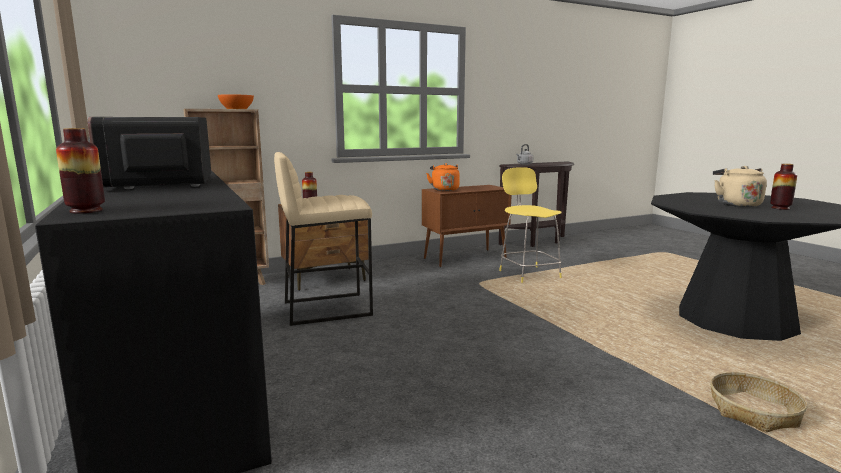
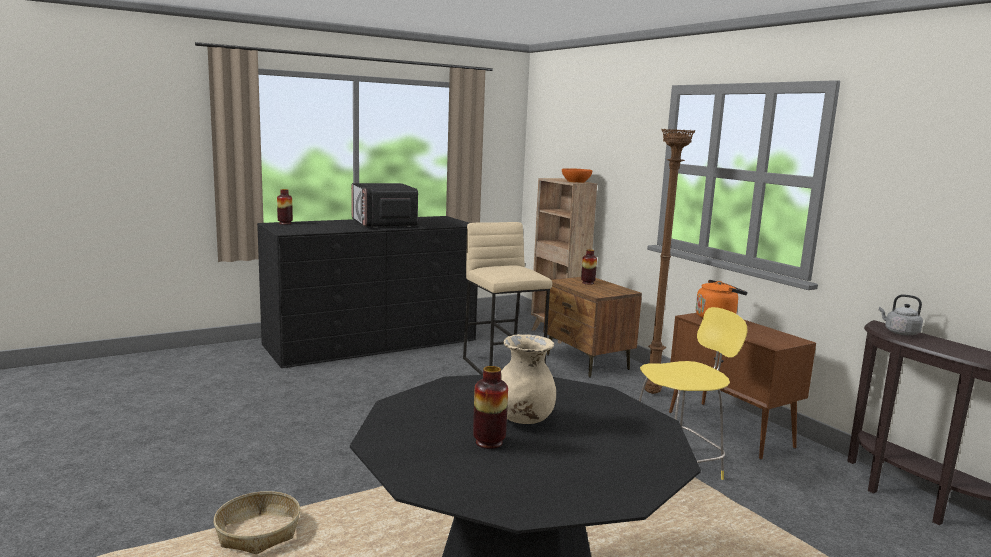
camera: 85 degrees right, 0 degrees up
(161, 183) = (383, 224): microwave -> microwave turned 90 degrees counterclockwise
(404, 267) = (653, 394): none -> brown floor lamp
(736, 204) = (523, 420): beige kettle -> beige vase

